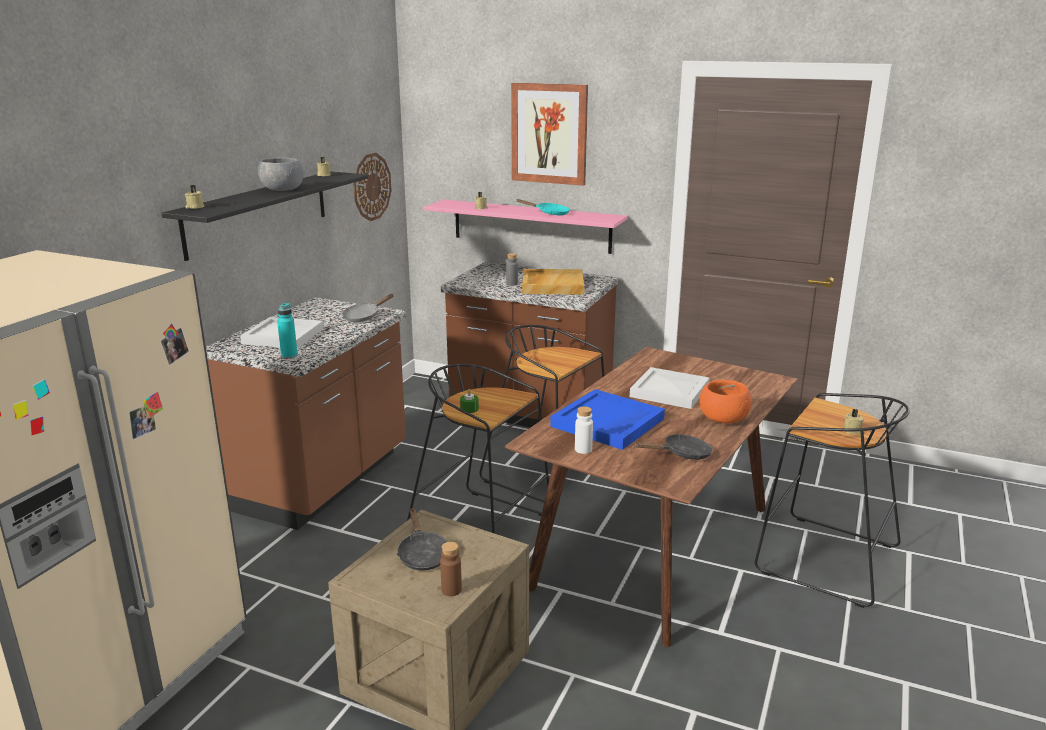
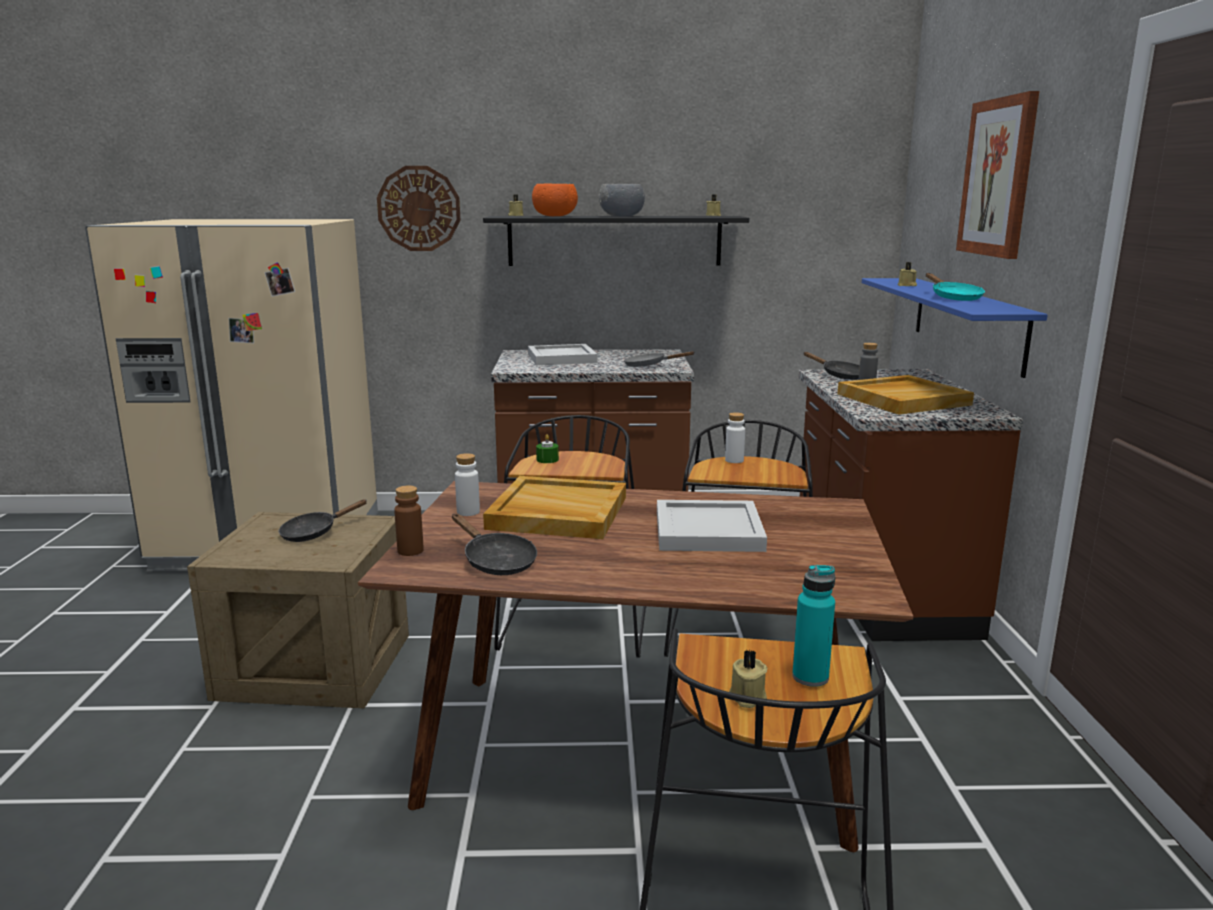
camera: 65 degrees right, 5 degrees down
(289, 356) = (515, 366): turquoise bottle -> turquoise bottle (810, 677)
(371, 187) = (820, 247): wall clock -> wall clock (419, 208)
(451, 590) = (253, 555): brown bottle -> brown bottle (410, 551)
(474, 281) = (840, 375): none -> black frying pan
(531, 226) = (967, 322): pink shelf -> blue shelf
(532, 358) = (734, 460): none -> white bottle
(608, 423) = (556, 513): blue tray -> beige tray
(723, 419) = (645, 574): orange bowl -> orange bowl (554, 216)

